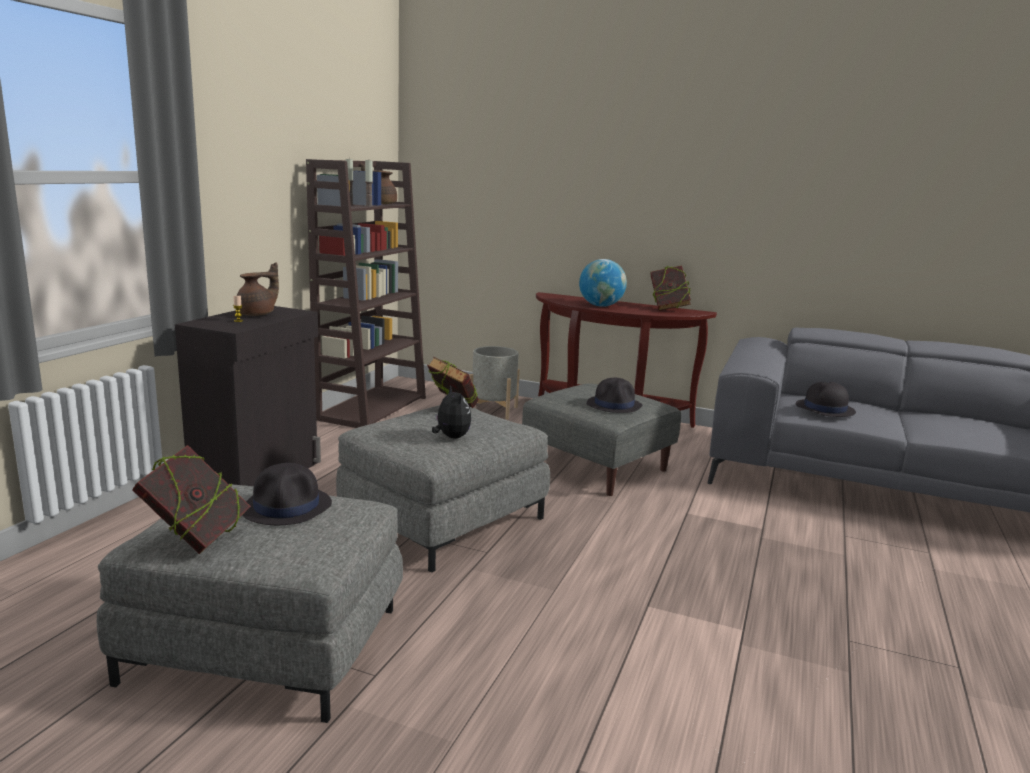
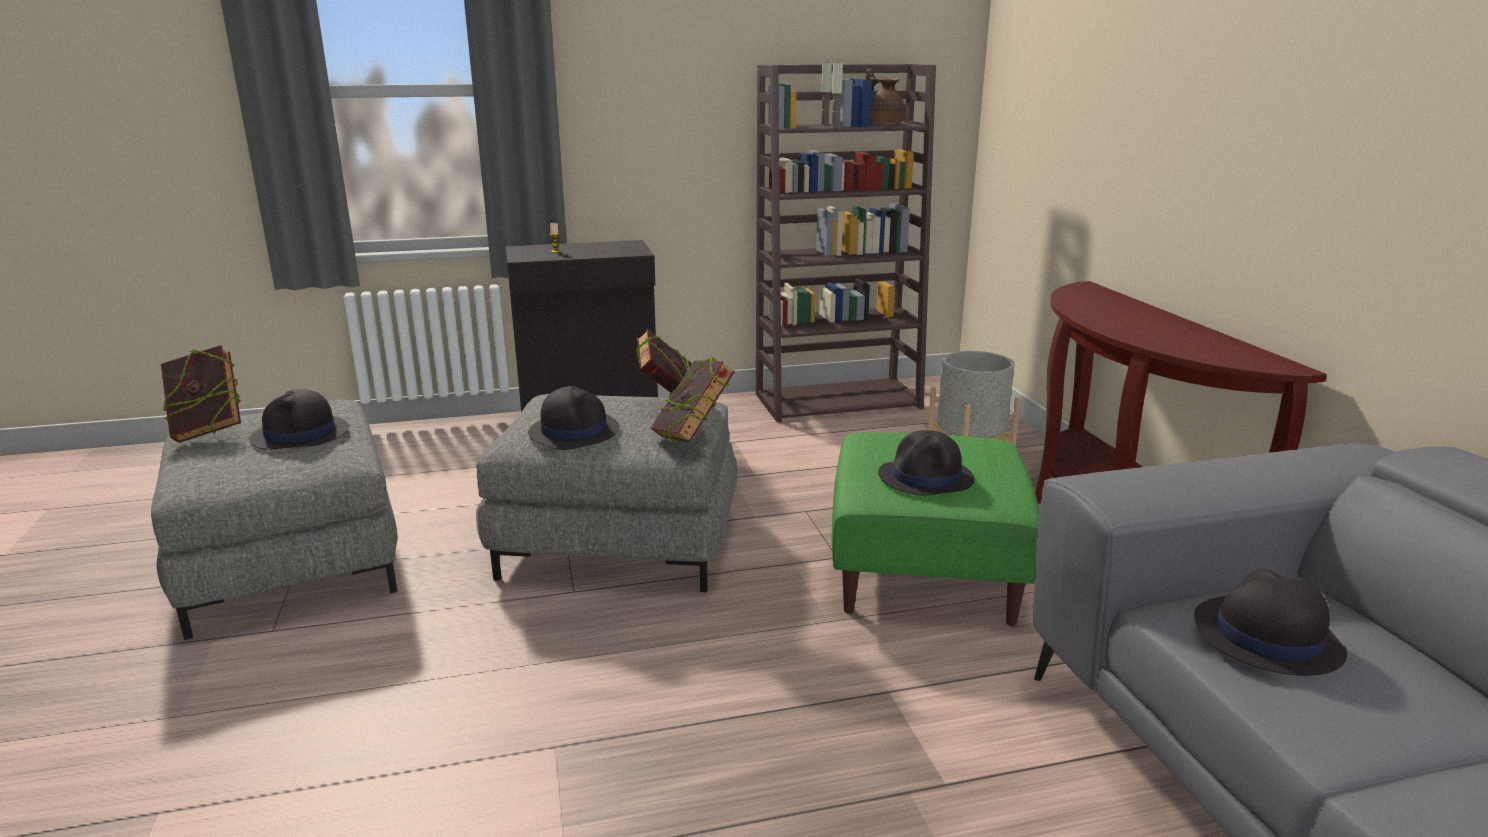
camera: 55 degrees right, 5 degrees up
(257, 314) = (594, 248): brown teapot -> none
(451, 437) = (574, 431): plush toy -> black hat
(598, 466) = (927, 572): grey ottoman -> green ottoman
(601, 306) = (1108, 317): globe -> none
(668, 309) = (1227, 346): book -> book (693, 439)

